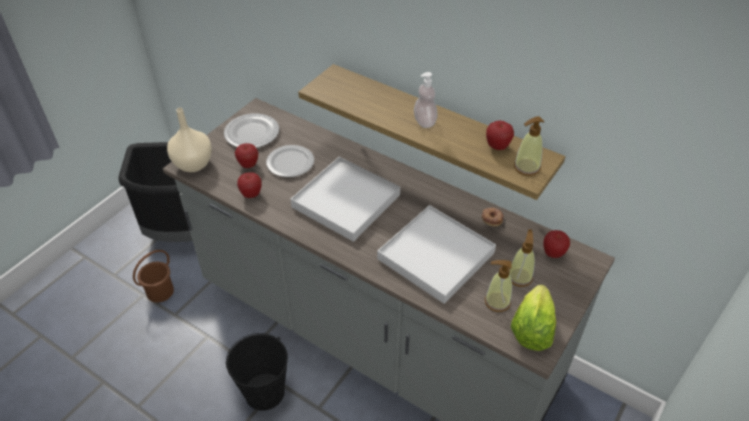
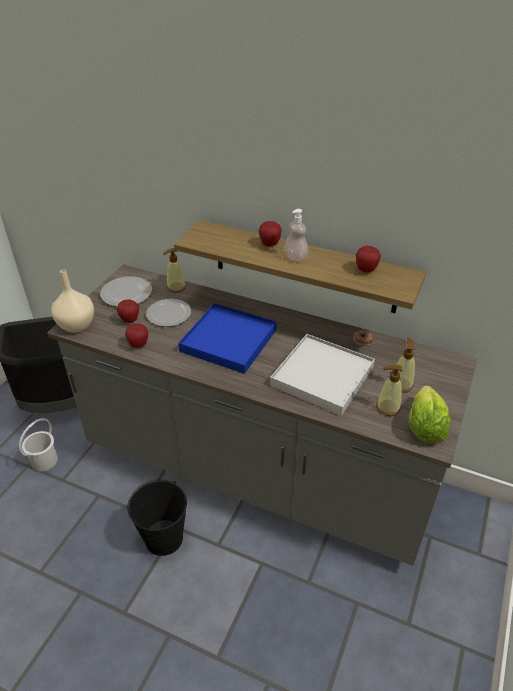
camera: 10 degrees left, 5 degrees down
(159, 291) = (44, 460): brown bucket -> white bucket
(346, 201) = (228, 341): white tray -> blue tray
(526, 167) = (396, 283): soap dispenser -> soap dispenser (176, 287)
(553, 253) = (424, 362): apple -> apple (269, 244)

